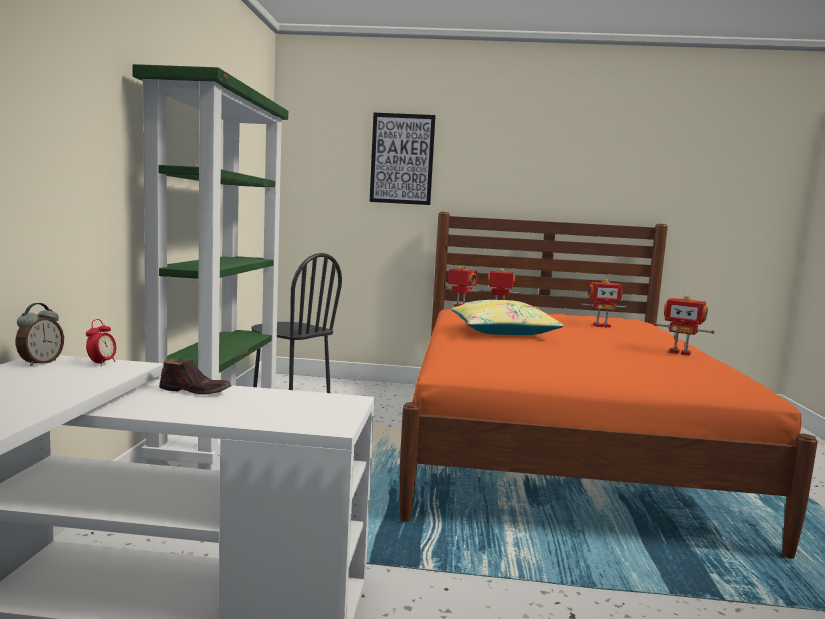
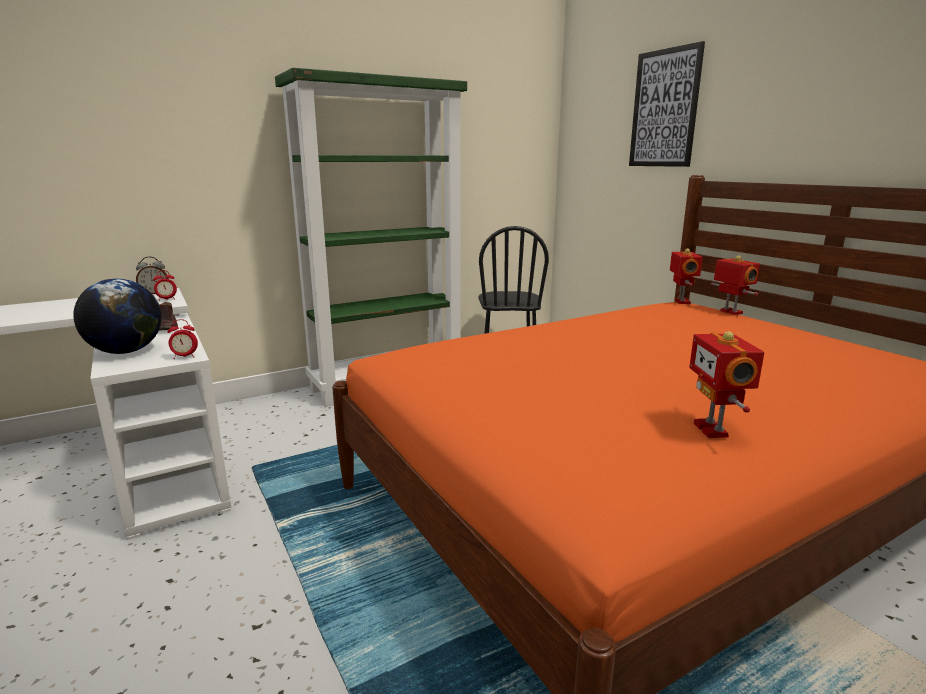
camera: 55 degrees right, 10 degrees up
(270, 415) = (125, 351): none -> globe
(348, 401) = (185, 357): none -> alarm clock
(502, 331) = (575, 337): yellow pillow -> none
(601, 326) = (774, 362): toy robot -> none

